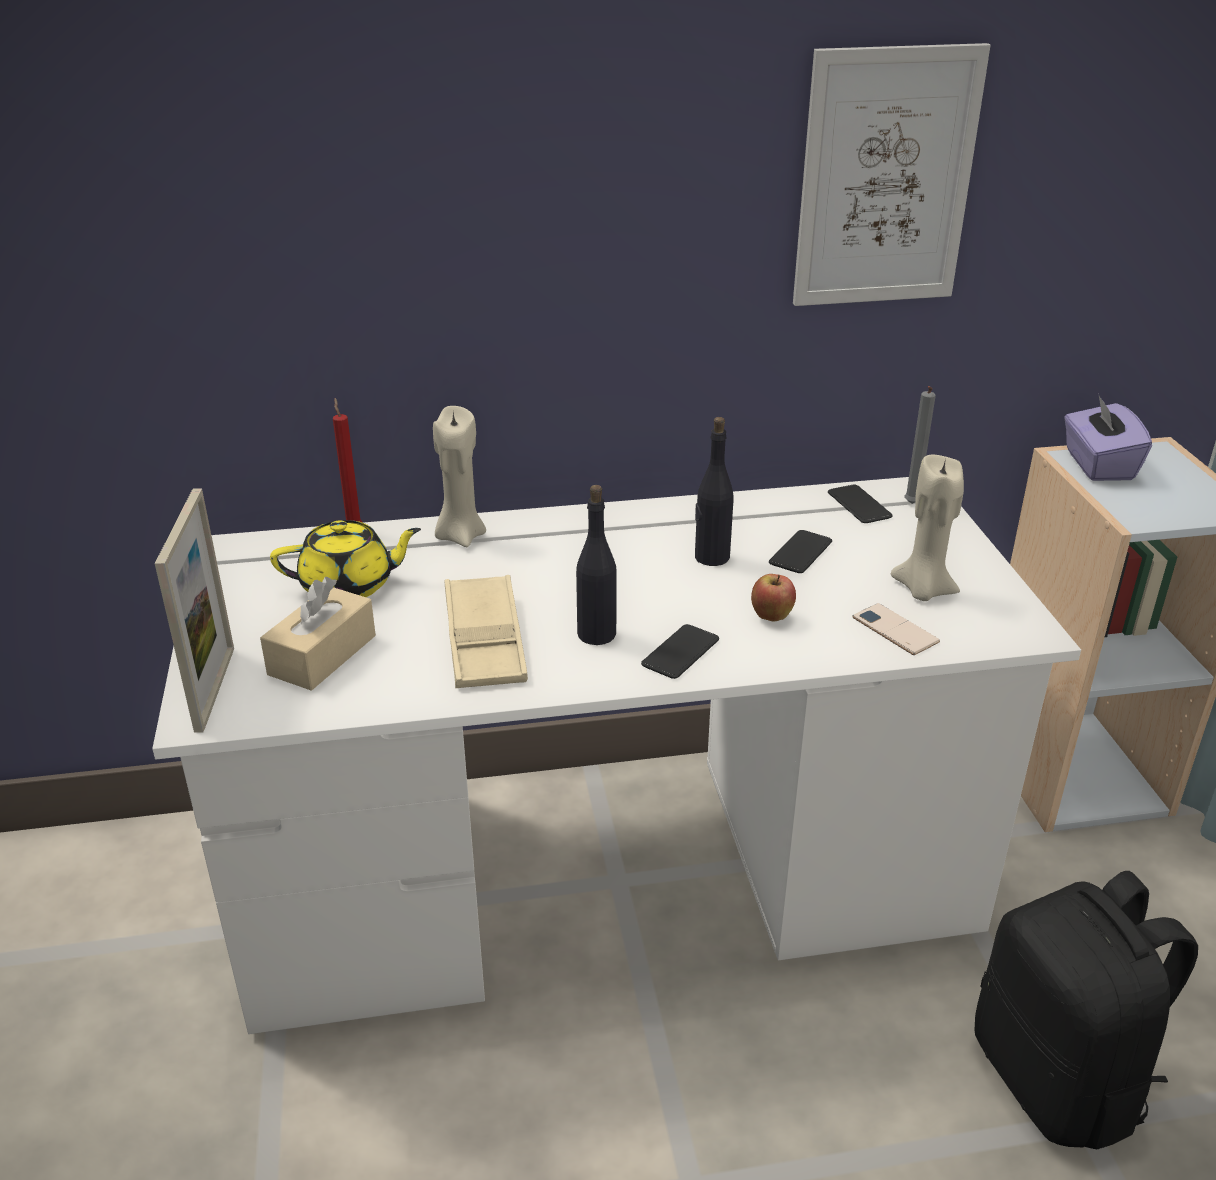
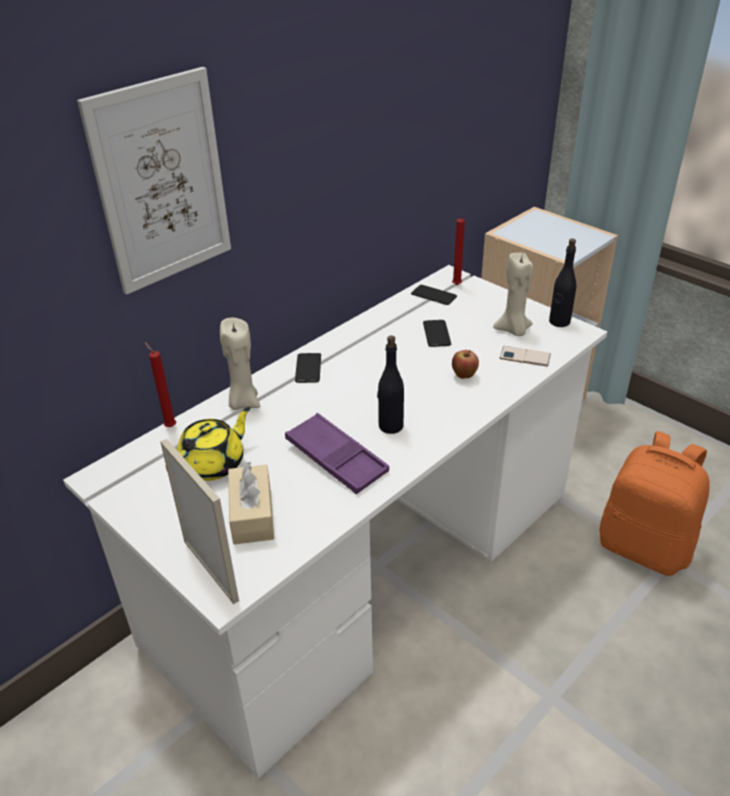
camera: 35 degrees left, 5 degrees up
(485, 641) = (336, 459): beige tray -> purple tray
(680, 652) = (444, 416): phone -> phone (308, 368)
(711, 557) = (396, 355): black bottle -> black bottle (559, 322)
(885, 179) = (412, 99): picture -> picture (161, 182)
(911, 505) = (457, 286): grey candle -> red candle
(1059, 1080) = (644, 547): black backpack -> orange backpack
(1097, 465) = (522, 232): purple tissue box -> none

